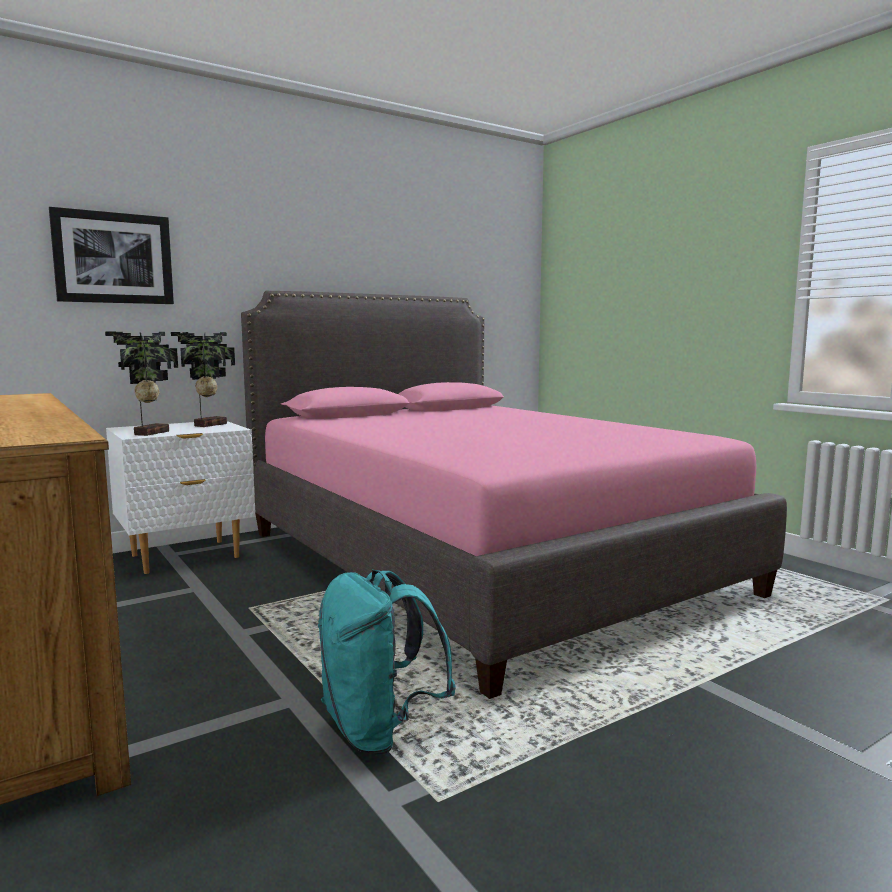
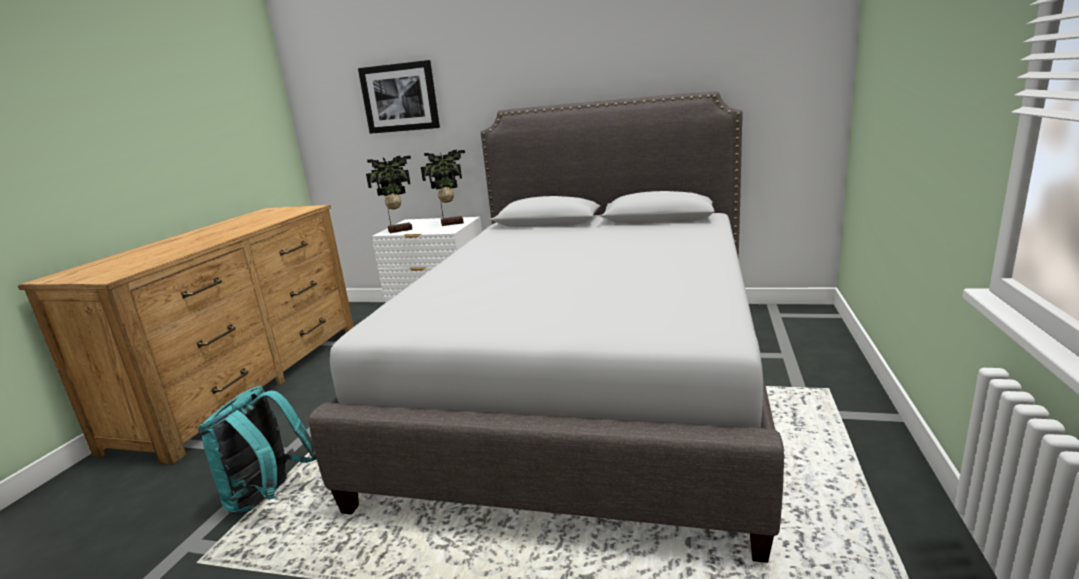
camera: 50 degrees right, 10 degrees up
(479, 560) = (587, 383): pink bed -> grey bed

